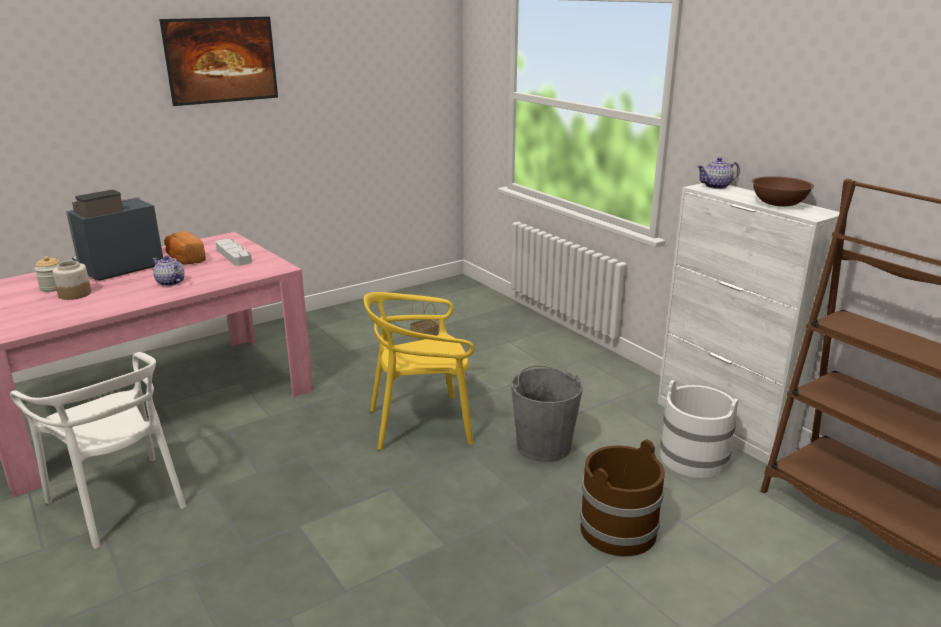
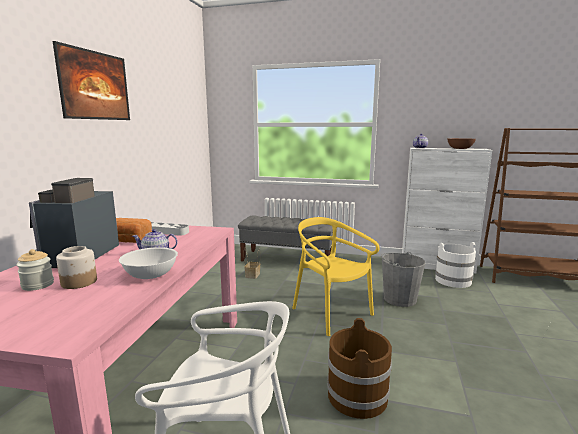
camera: 40 degrees left, 10 degrees down
(121, 304) = (150, 275): none -> white bowl
(421, 424) = (331, 313): yellow chair -> yellow chair turned 105 degrees clockwise
(507, 332) = (288, 259): none -> grey bench
(618, 529) = (490, 317): brown bucket -> brown bucket (357, 395)

